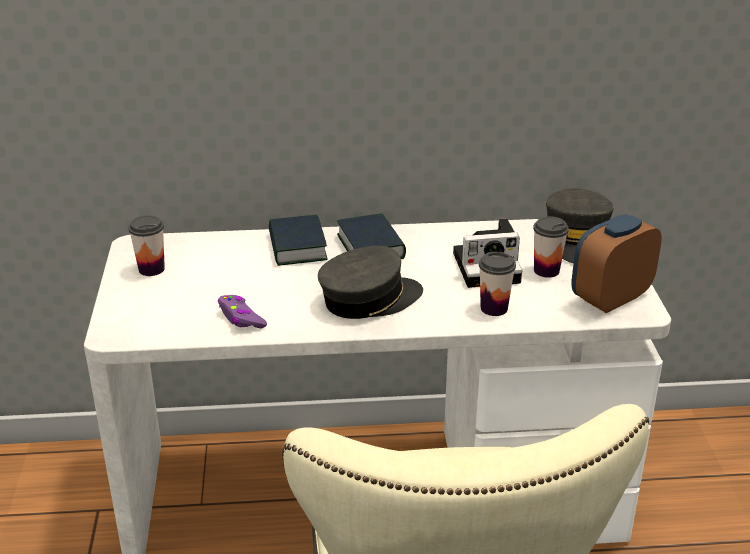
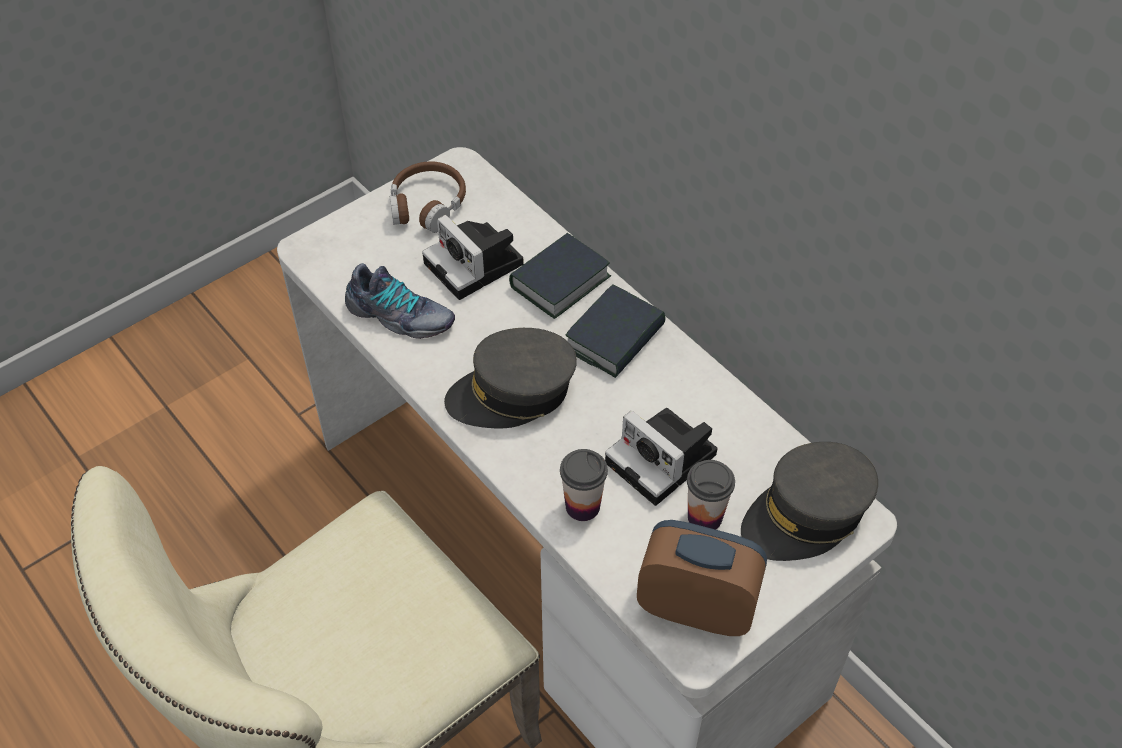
camera: 55 degrees right, 20 degrees up
(151, 269) = (427, 205): cup -> brown headphones
(238, 271) = (477, 265): none -> camera
(241, 318) = (399, 317): purple game controller -> shoe
(369, 299) = (513, 393): grey cap -> grey cap turned 135 degrees clockwise

